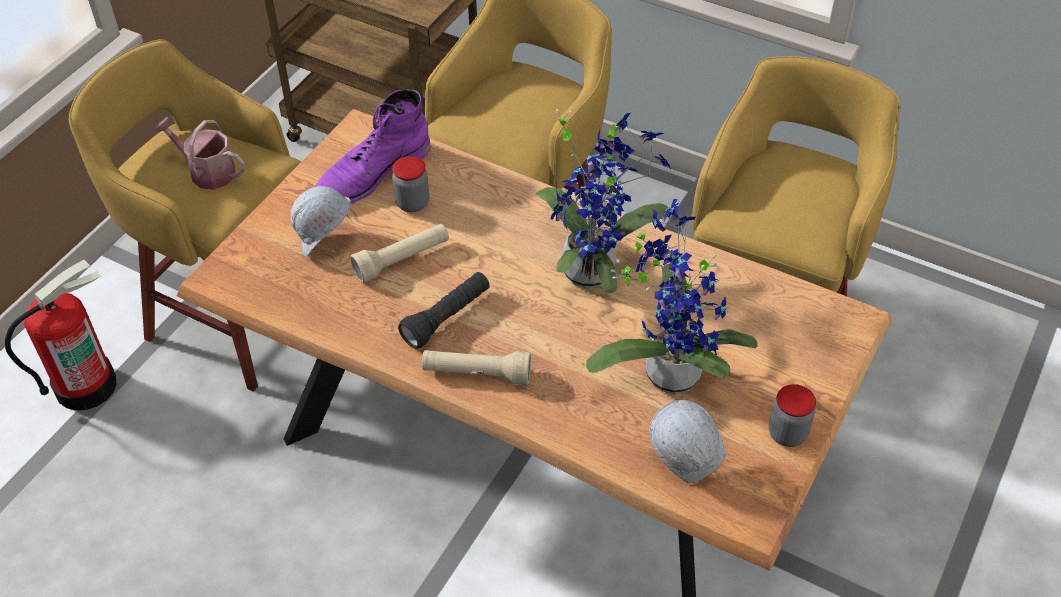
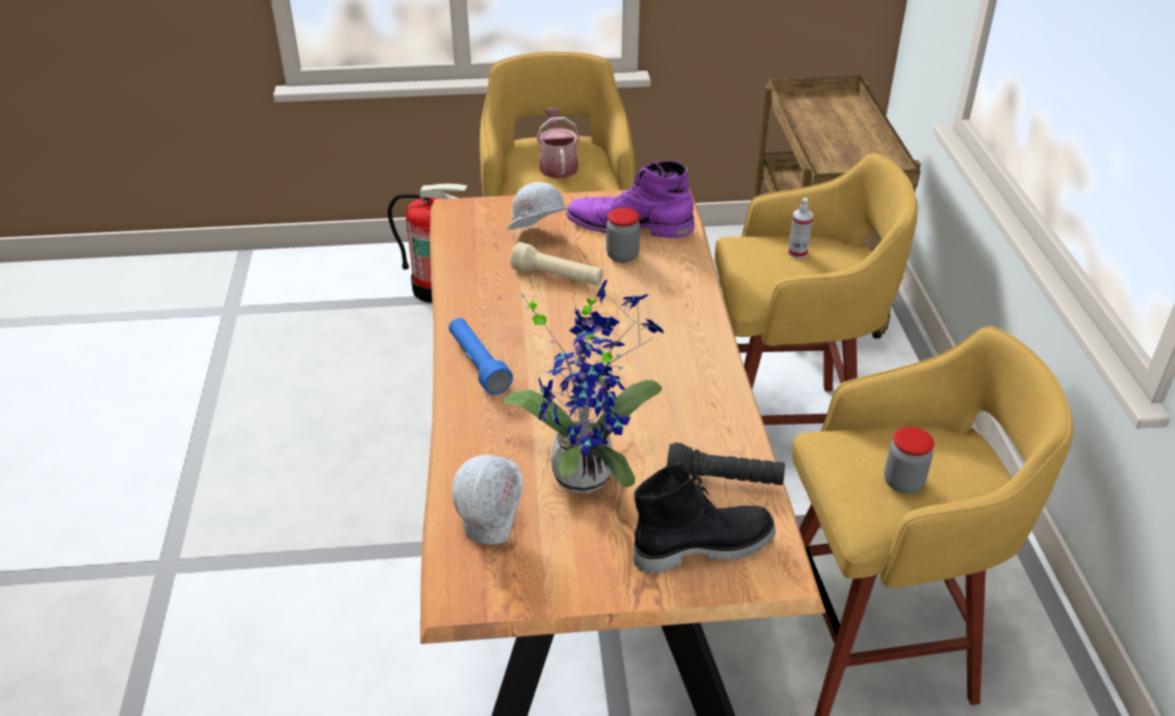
camera: 55 degrees right, 10 degrees down
(447, 318) = (521, 324): black flashlight -> black flashlight (724, 480)
(476, 374) = (478, 364): beige flashlight -> blue flashlight
(500, 102) = (797, 253): none -> spray bottle
(594, 268) = (657, 377): potted plant -> none
(787, 434) = (582, 582): jar -> jar (903, 482)
(800, 345) = (702, 546): none -> black boot

